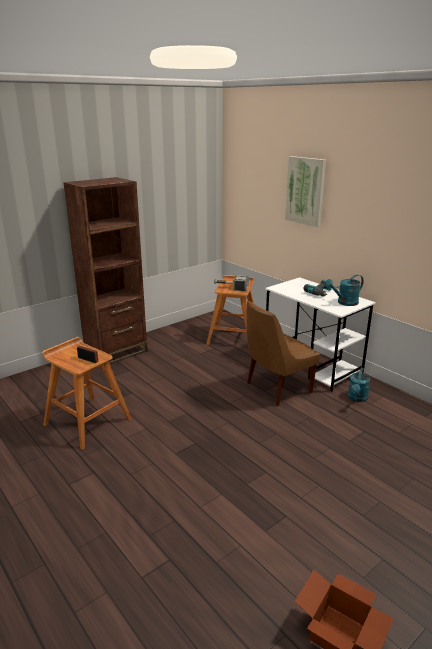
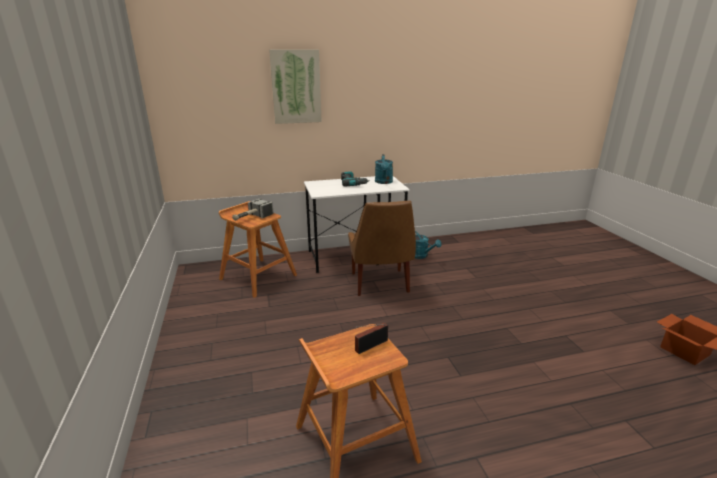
camera: 65 degrees left, 0 degrees up
(116, 352) = (184, 374): brown bookcase -> none

